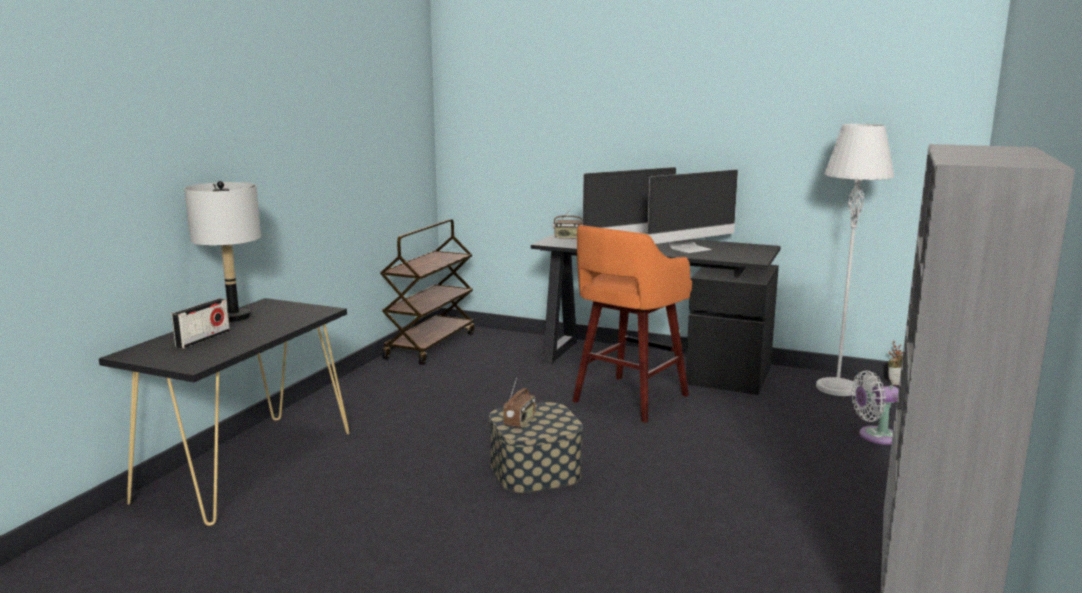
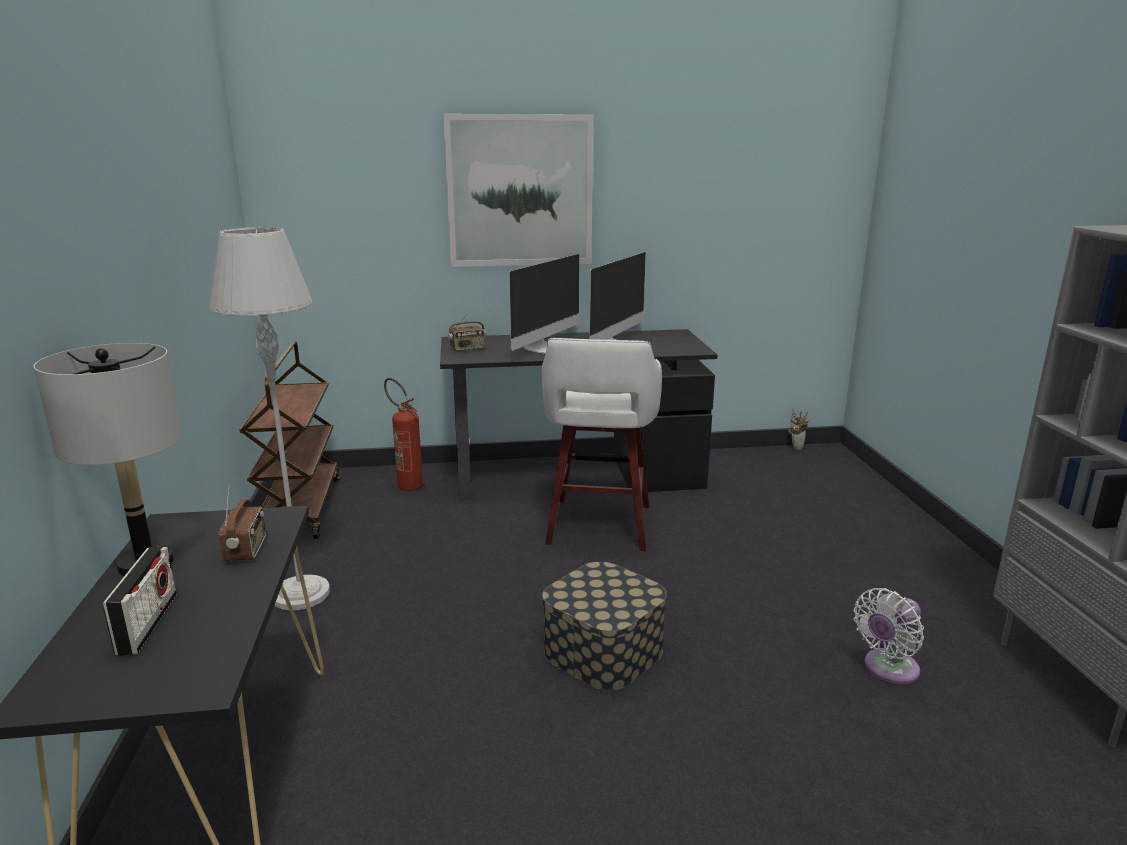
camera: 30 degrees left, 5 degrees up
(516, 345) = (406, 484): none -> fire extinguisher
(520, 422) = (592, 601): radio -> radio (246, 550)
(628, 399) = (598, 526): orange stool -> white stool
(632, 112) = (520, 191): none -> picture
(837, 388) = (760, 464): grey floor lamp -> grey floor lamp (300, 594)
(874, 436) = (844, 510): white fan -> white fan (887, 669)

